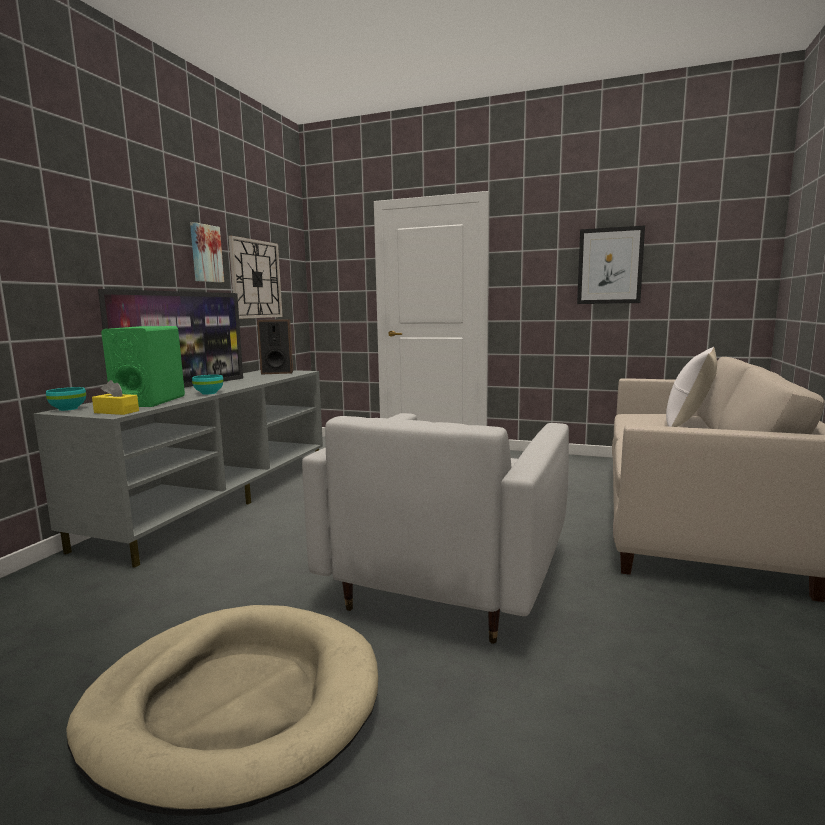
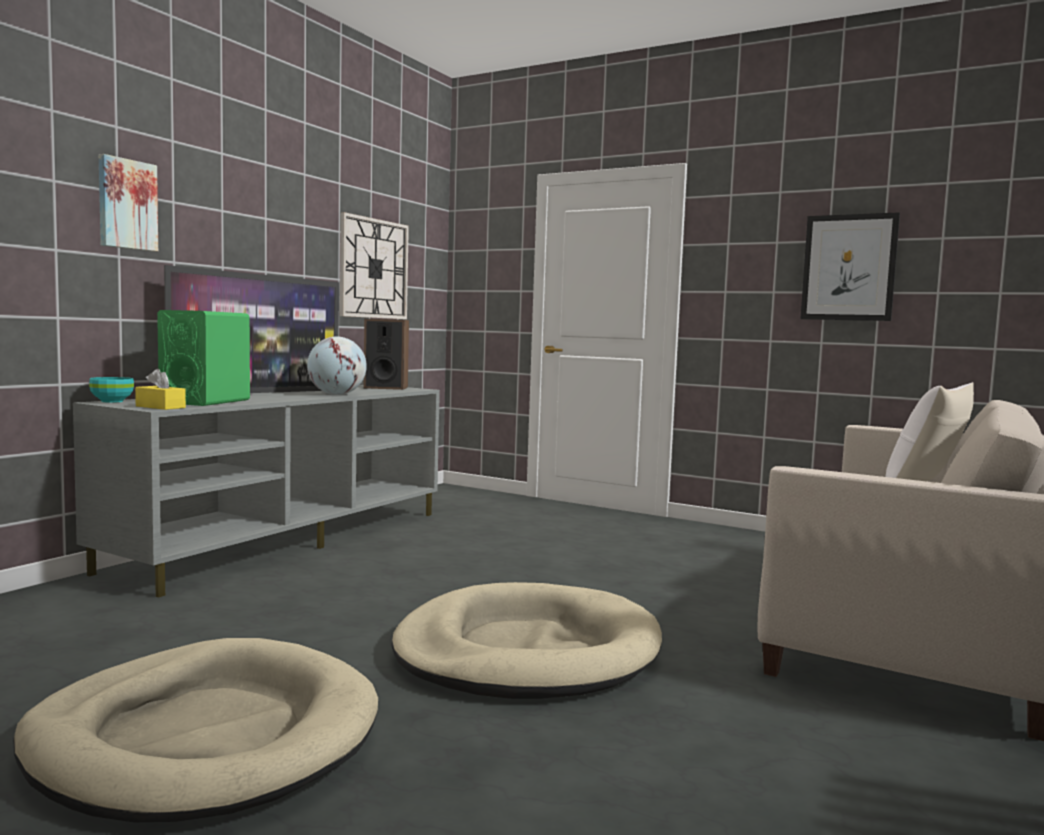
camera: 10 degrees right, 5 degrees down
(205, 253) = (307, 232): picture -> picture (126, 204)
(209, 393) = (281, 399): turquoise bowl -> none
(248, 383) = (337, 394): none -> globe
(449, 578) = (527, 651): white armchair -> beige dog bed

